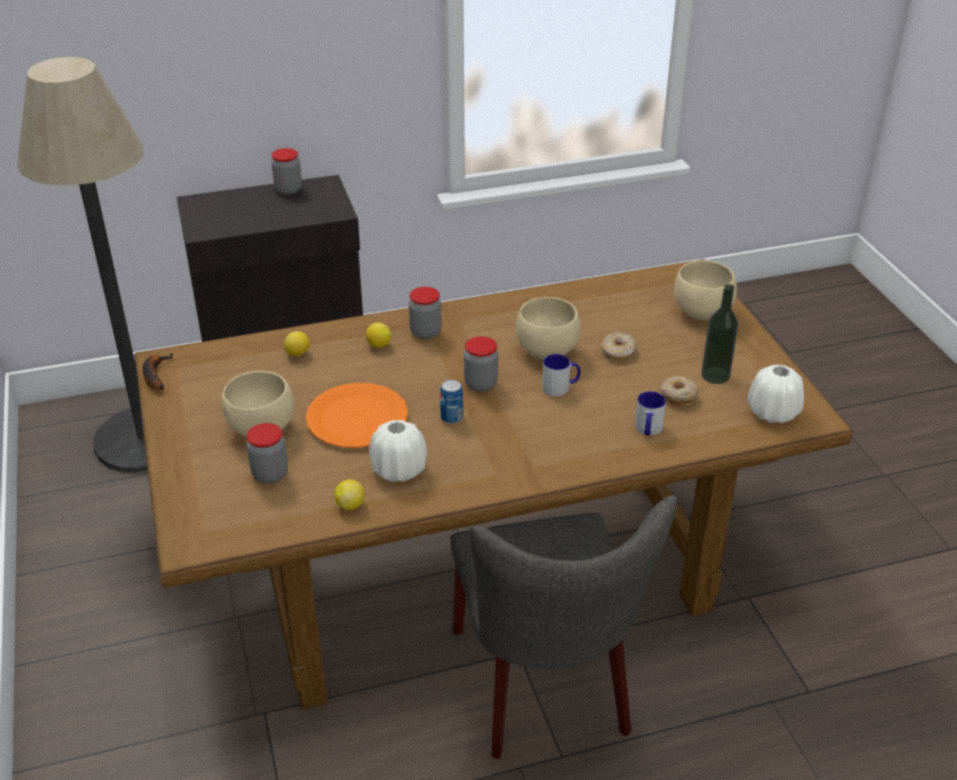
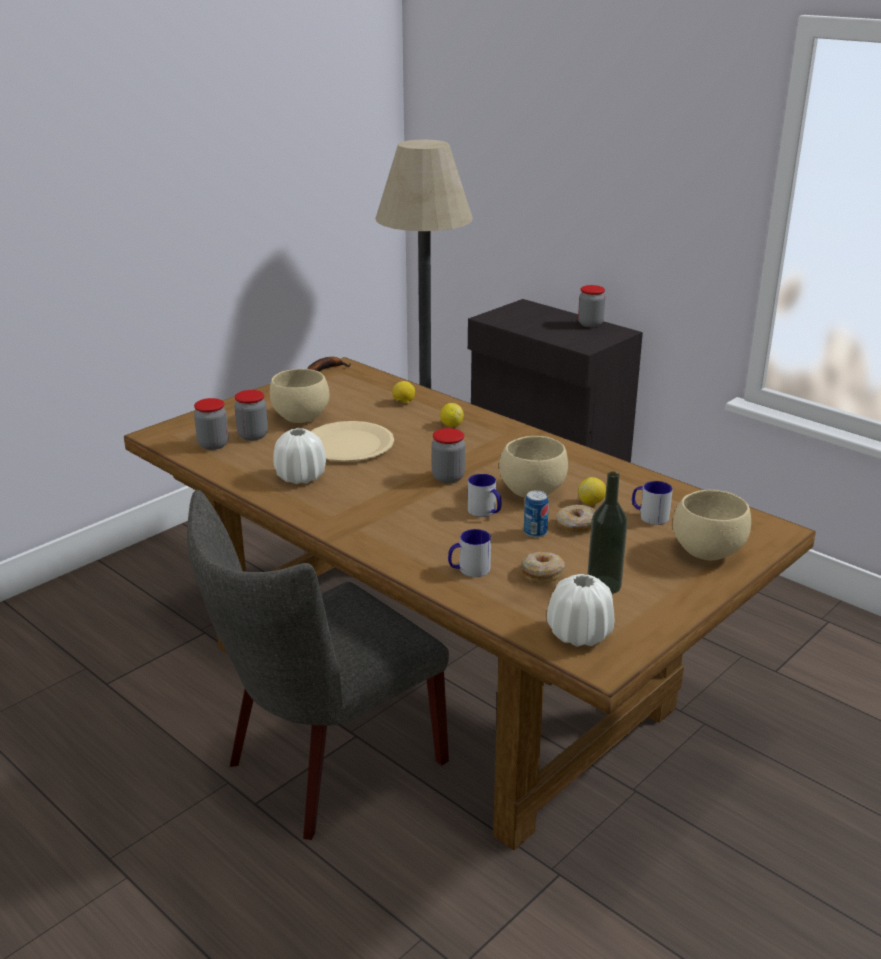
camera: 60 degrees right, 10 degrees down
(350, 505) = (242, 472): lemon -> lemon (591, 503)
(357, 418) = (348, 444): orange plate -> beige plate
(425, 332) = (492, 436): jar -> jar (213, 445)
(451, 417) = (388, 478): can -> can (535, 532)
(631, 314) = (649, 516): none -> mug

